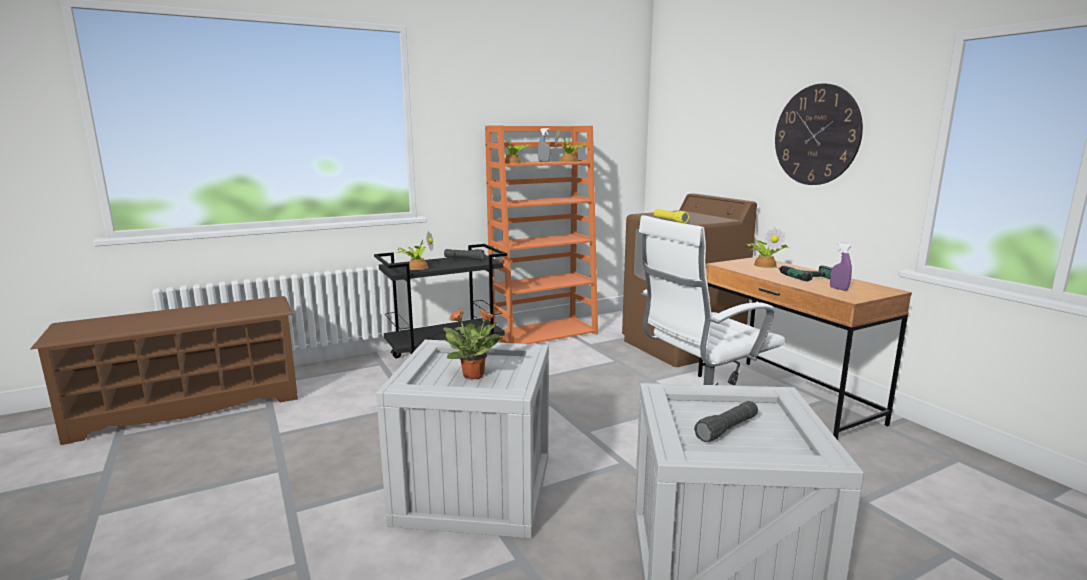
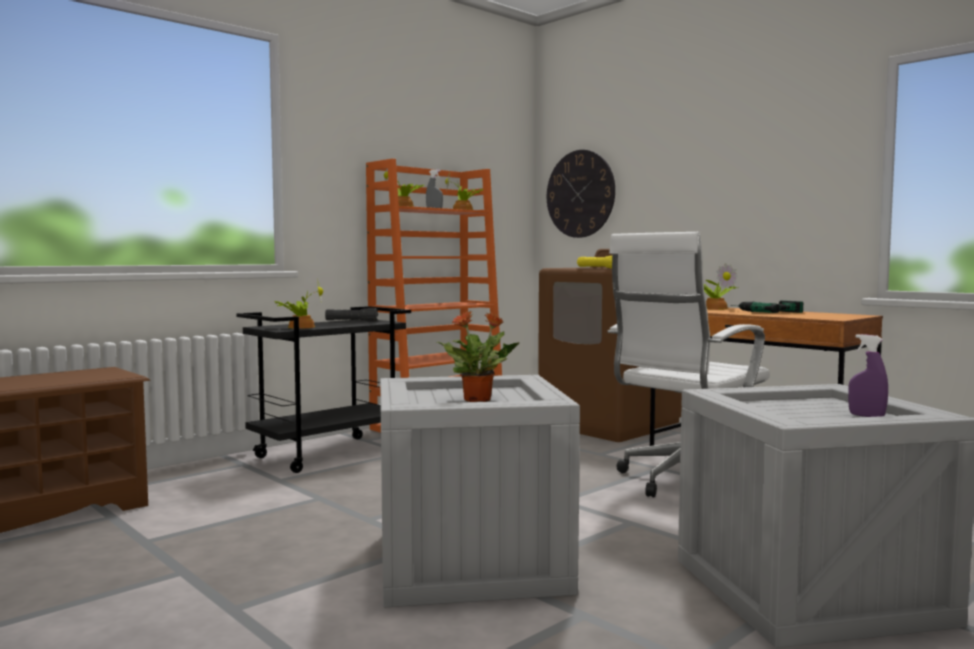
camera: 15 degrees left, 10 degrees down
(727, 429) = (809, 413): black flashlight -> none
(816, 135) = (749, 169): wall clock -> wall clock (580, 194)
(838, 289) = (813, 315): purple spray bottle -> purple spray bottle (866, 416)

